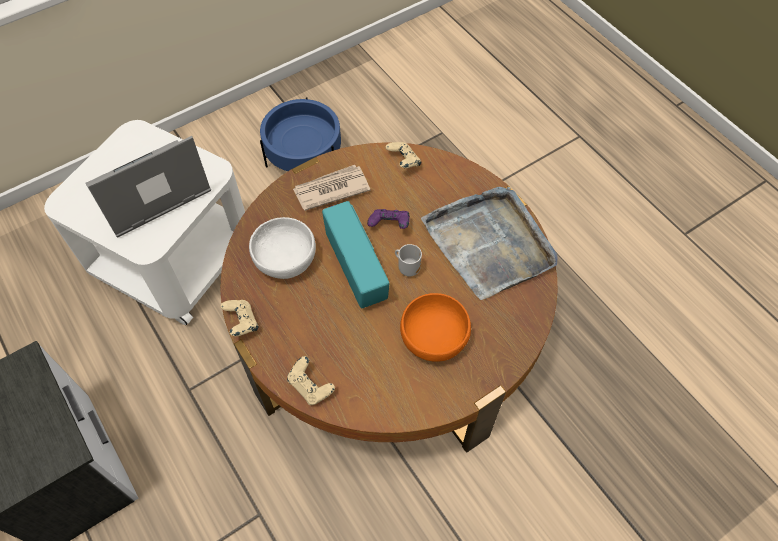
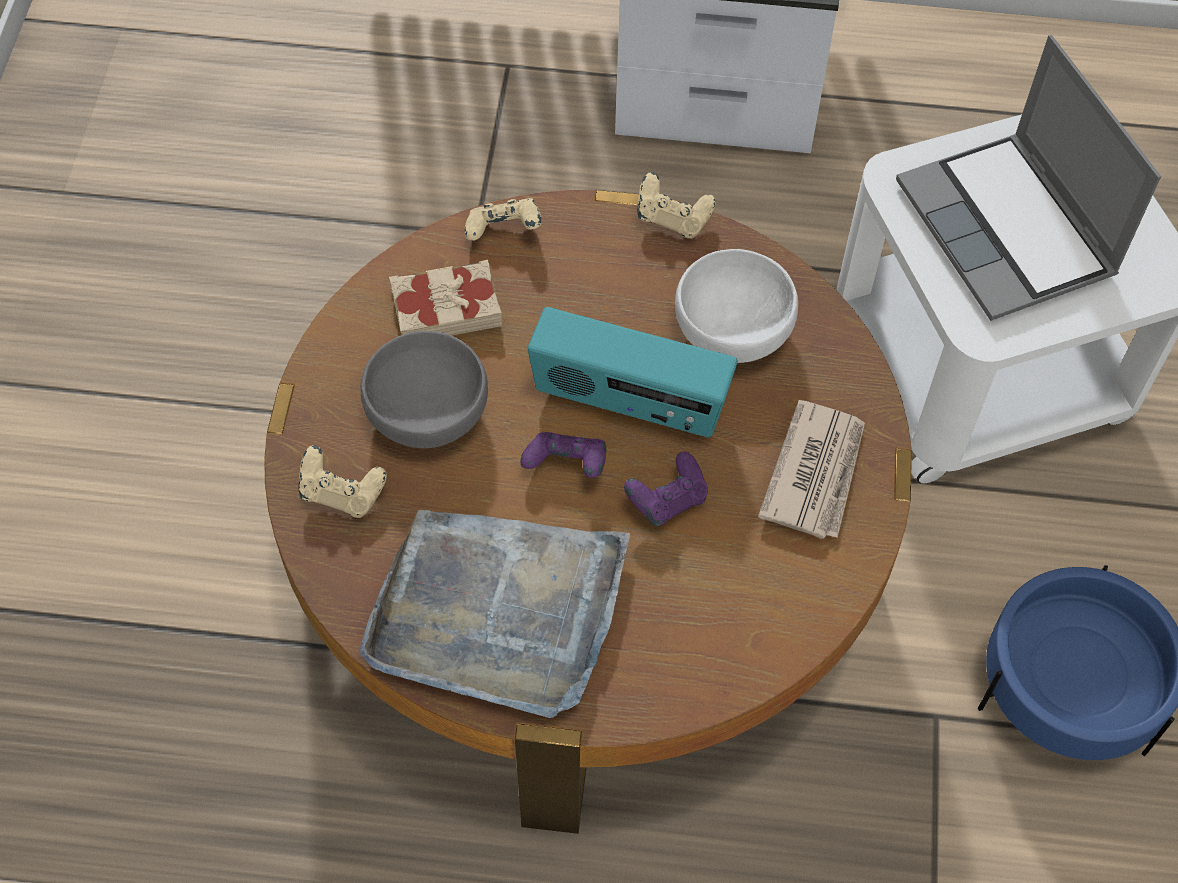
camera: 130 degrees right, 0 degrees up
(149, 192) = (1009, 231): laptop -> laptop turned 150 degrees clockwise
(375, 375) = (446, 308): none -> beige book
(403, 162) = (780, 621): beige game controller -> beige game controller (342, 493)
(408, 268) = (566, 466): mug -> purple game controller
(433, 336) = (429, 412): orange bowl -> grey bowl

